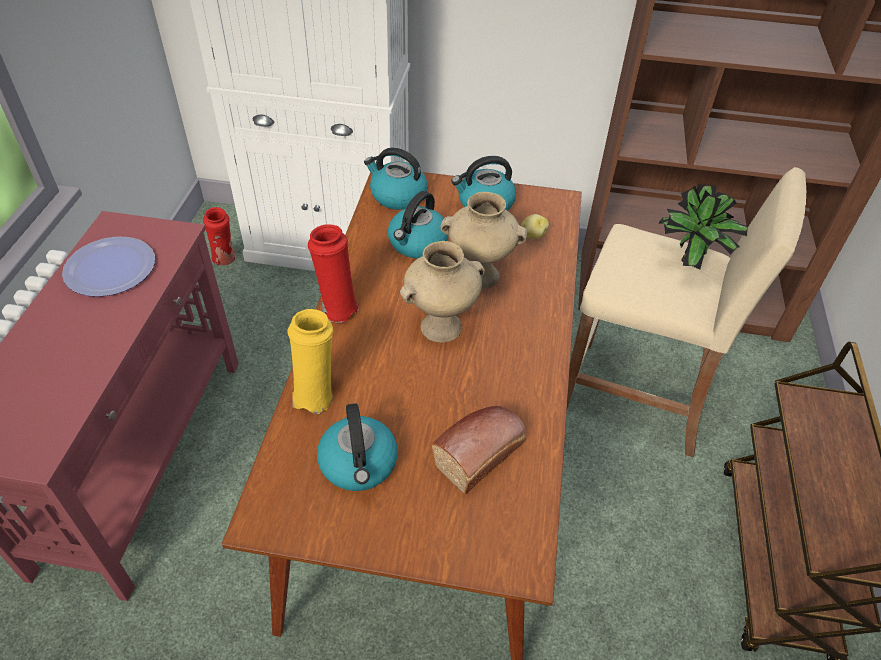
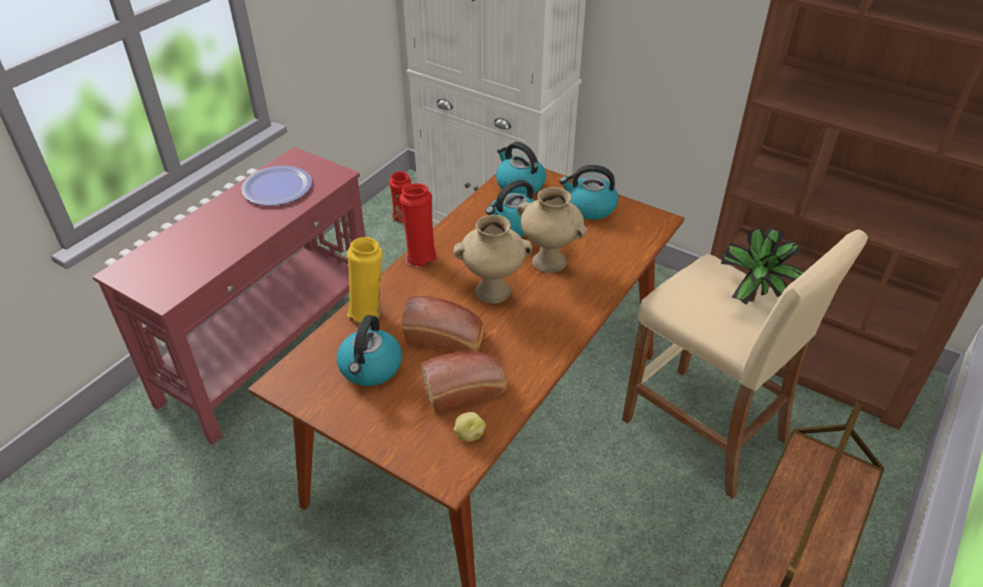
camera: 25 degrees right, 5 degrees down
(424, 398) = (447, 338): none -> bread
(533, 235) = (616, 242): potato -> potato (469, 434)

